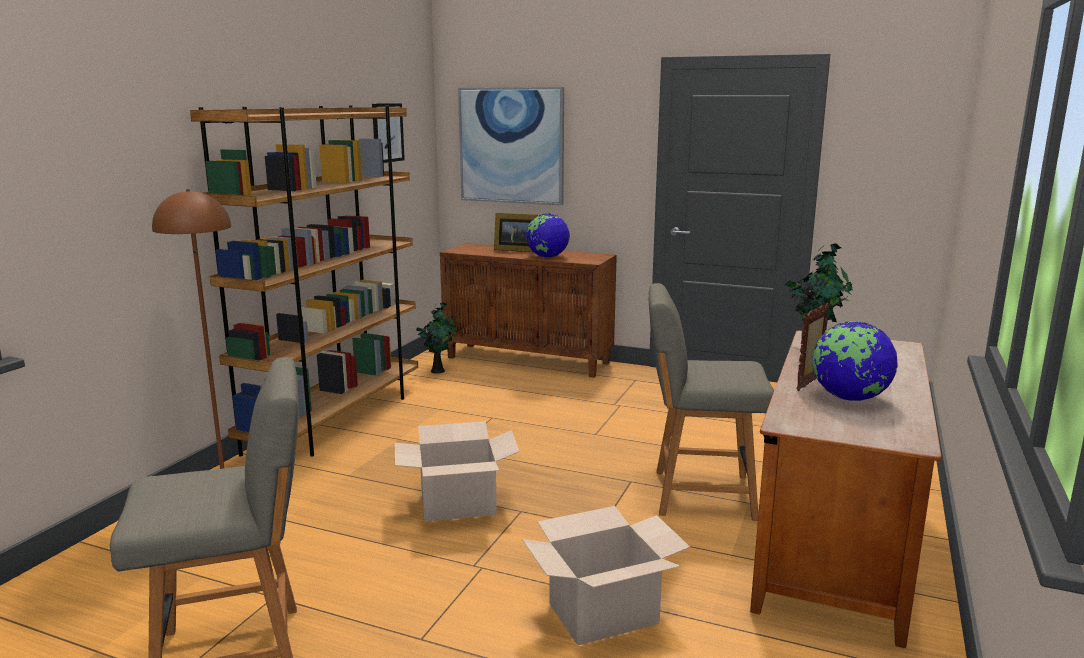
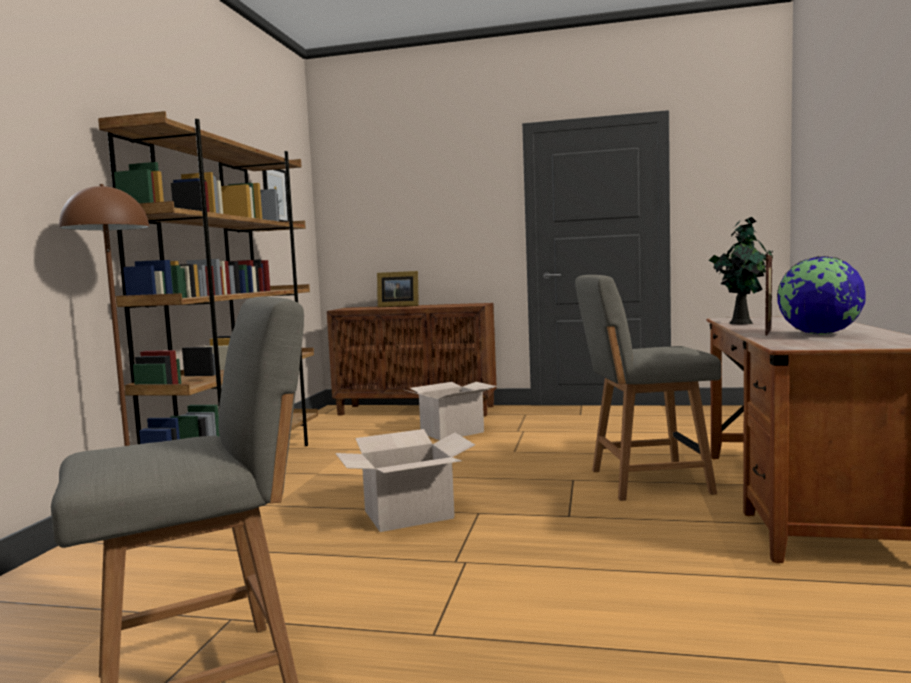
camera: 10 degrees left, 10 degrees down
(438, 370) = (332, 424): potted plant -> none
(511, 145) = (387, 212): picture -> none
(547, 257) = (432, 306): globe -> none
(603, 614) = (624, 584): cardboard box -> cardboard box (452, 432)

